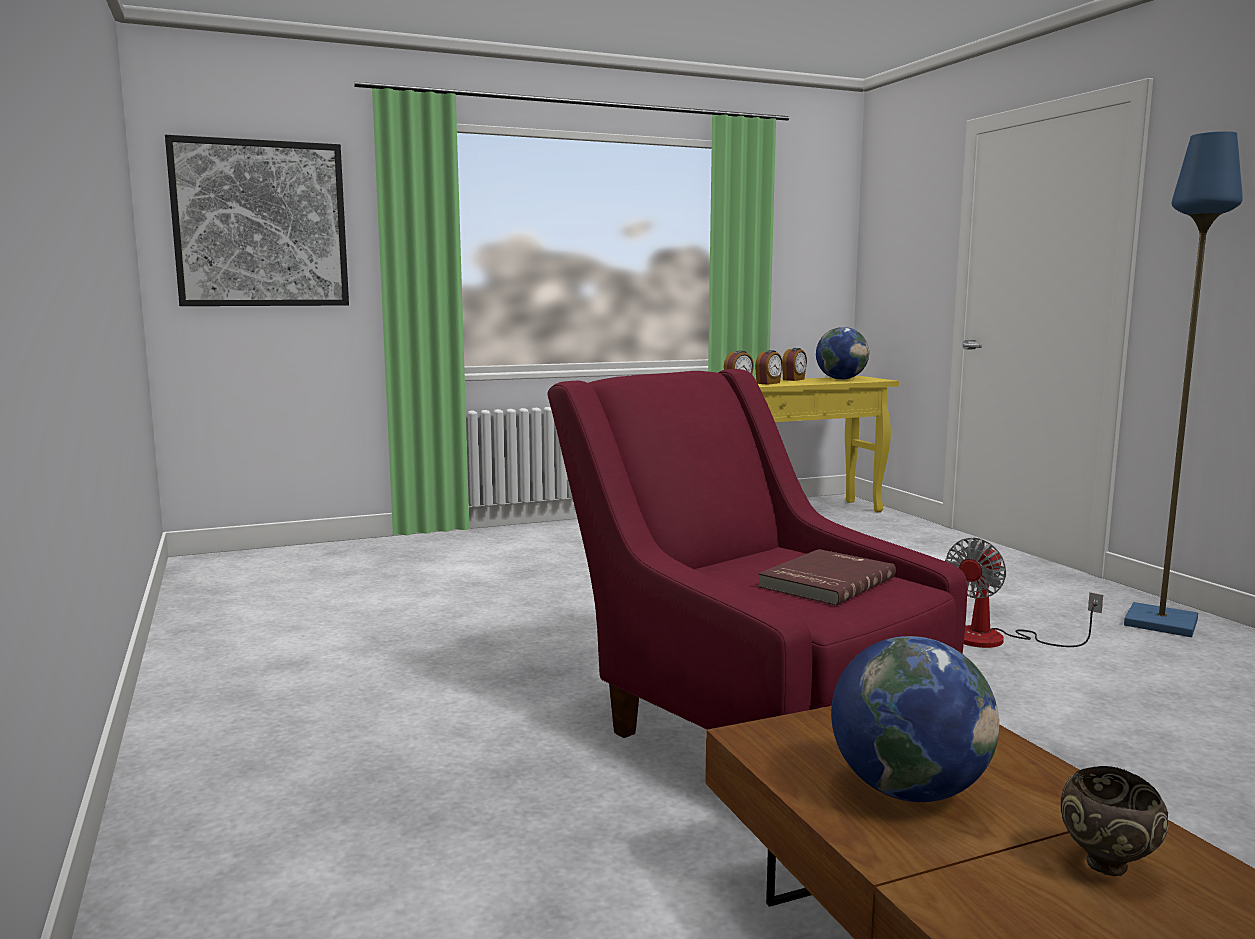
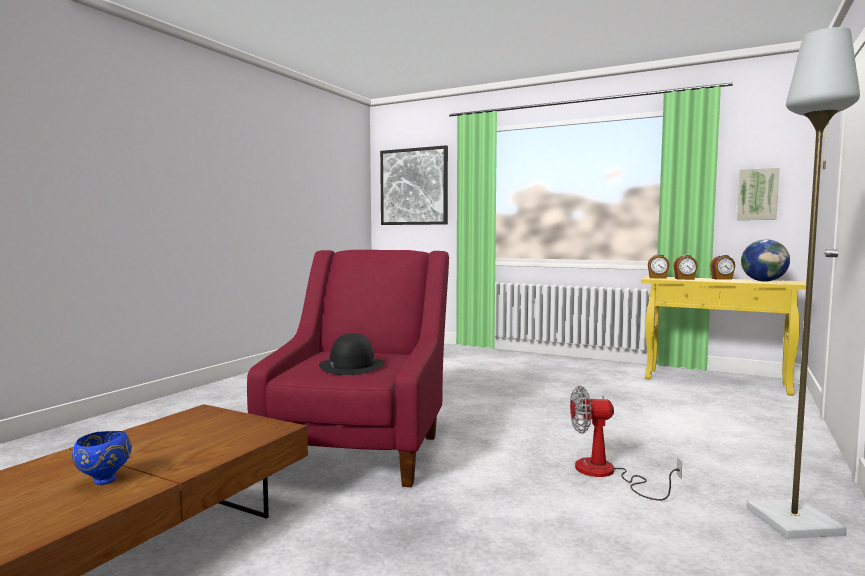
camera: 50 degrees right, 5 degrees down
(804, 268) = (757, 194): none -> picture
(824, 582) = (352, 366): red book -> black hat
(908, 790) = (164, 439): globe -> none
(1107, 867) = (103, 481): brown bowl -> blue bowl
(1159, 622) = (793, 520): blue floor lamp -> grey floor lamp

